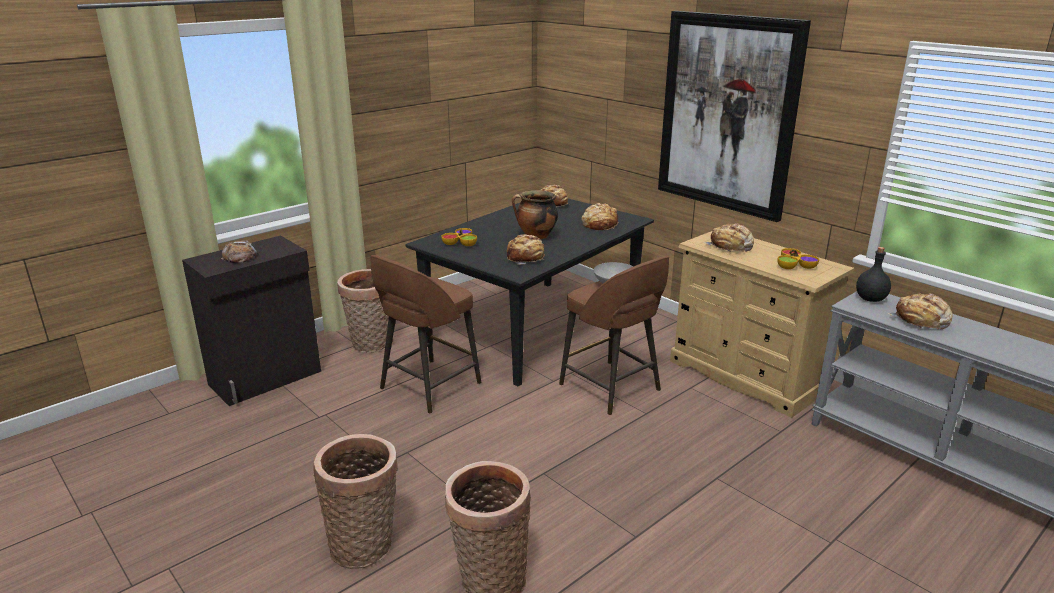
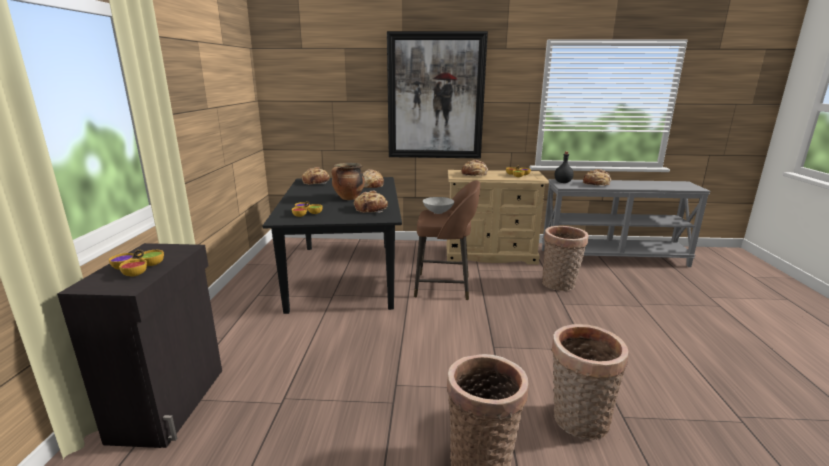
camera: 45 degrees left, 5 degrees down
(239, 257) = (137, 269): bread -> bowl
(371, 345) = (237, 332): basket -> basket (560, 285)
(428, 387) = (334, 337): brown stool -> none

